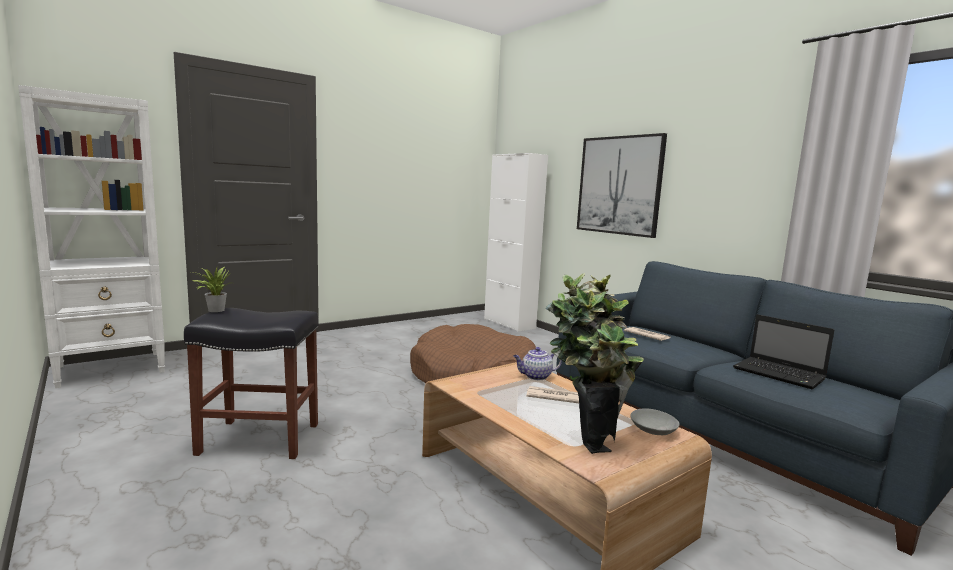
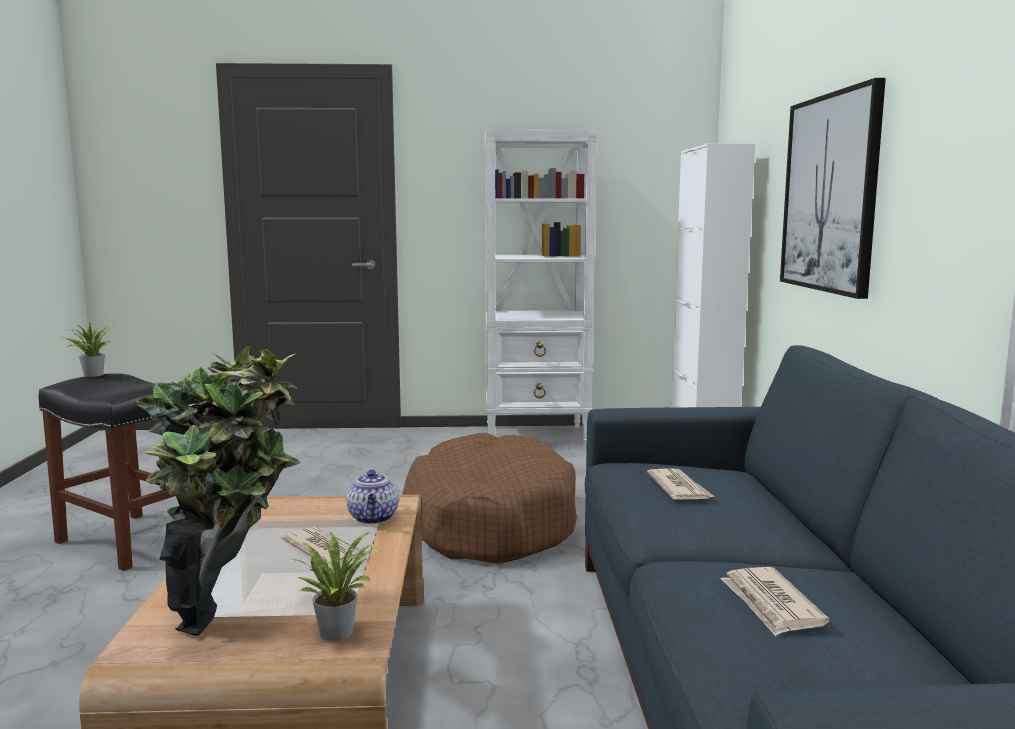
camera: 35 degrees right, 0 degrees up
(112, 369) = (139, 441): white bookcase -> white bookcase (537, 436)
(535, 376) = (374, 518): teapot -> teapot turned 120 degrees counterclockwise
(653, 430) = (337, 630): grey bowl -> potted plant
(780, 374) = (771, 604): laptop -> newspaper

